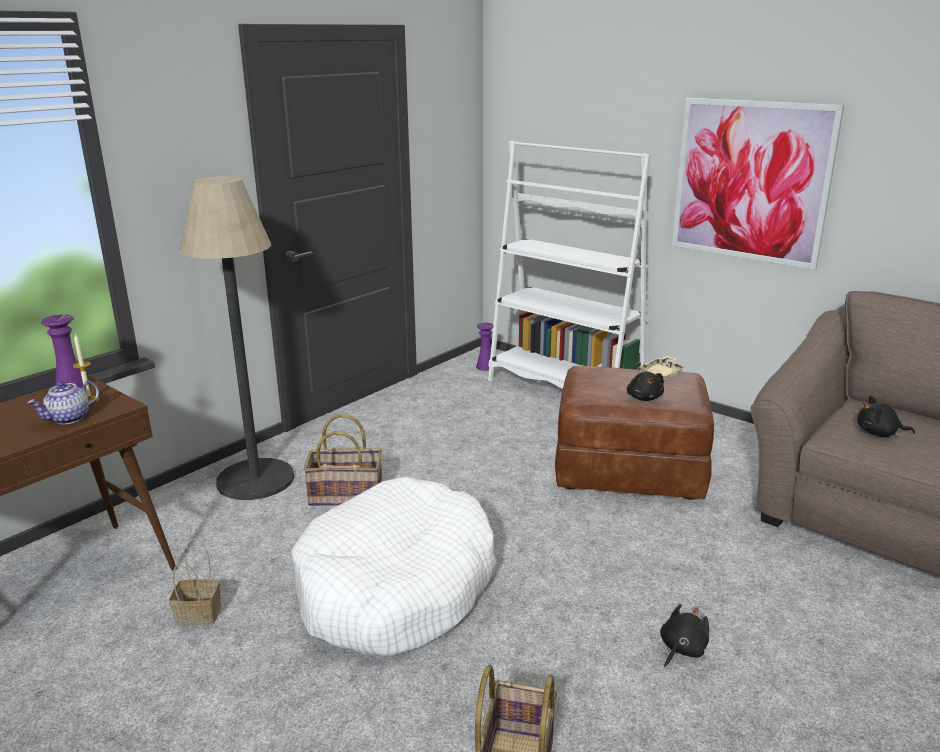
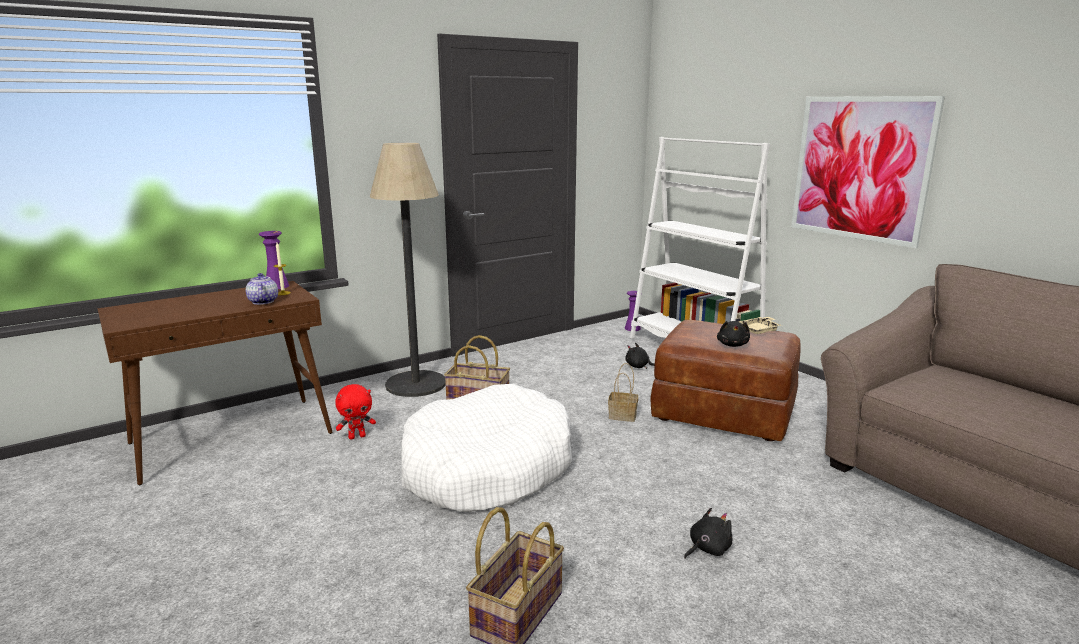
camera: 15 degrees right, 5 degrees down
(69, 418) = (262, 301): teapot -> teapot turned 105 degrees clockwise
(200, 614) = (335, 463): basket -> basket (623, 416)
(212, 569) = (357, 436): none -> red plush toy
(879, 433) = (945, 390): black plush toy -> black plush toy (638, 366)

